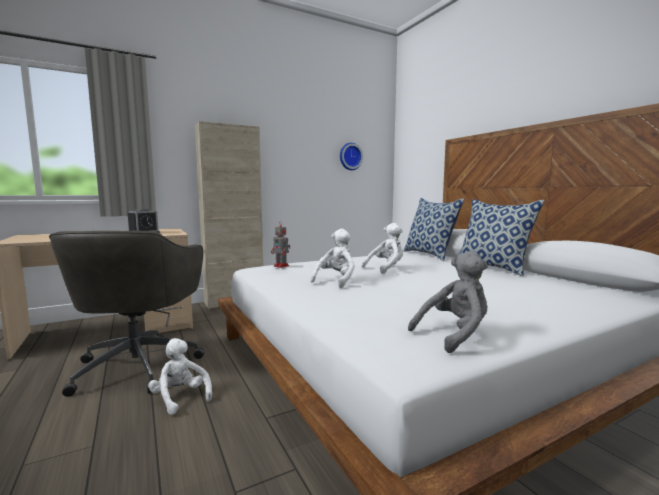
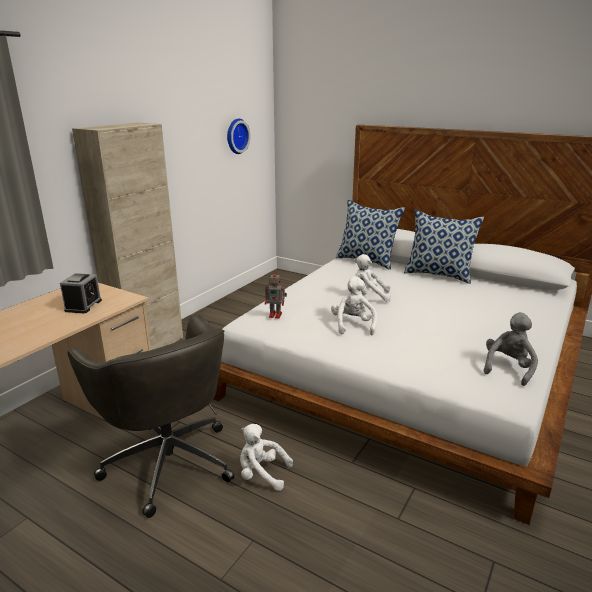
camera: 30 degrees left, 15 degrees up
(386, 268) = (368, 296): white plush toy -> white plush toy turned 105 degrees counterclockwise

